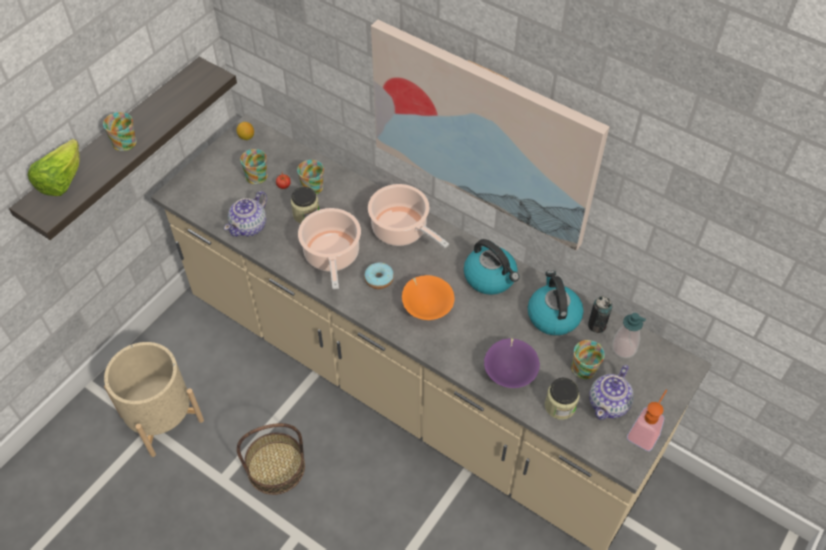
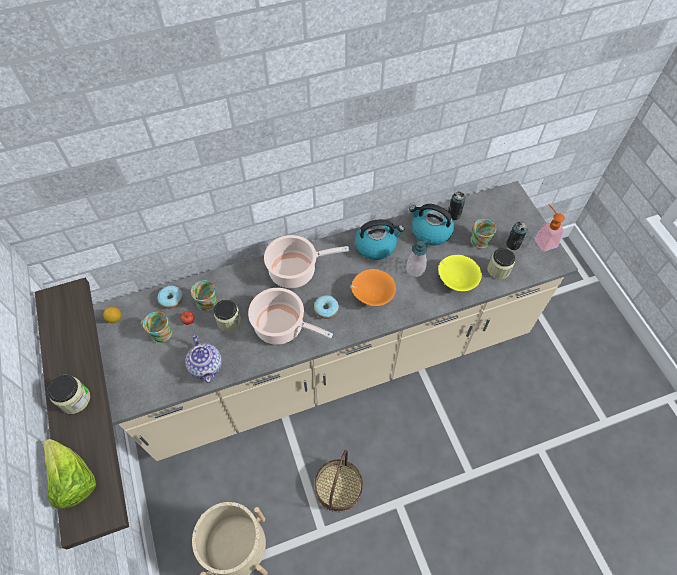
camera: 55 degrees left, 5 degrees up
(125, 140) = (75, 399): mug -> jar
(295, 161) = (171, 299): none -> donut
(483, 133) = (328, 152): picture -> none
(510, 372) = (456, 280): purple bowl -> yellow bowl
(609, 403) = (513, 244): teapot -> can
(624, 348) = (479, 212): soap dispenser -> soap dispenser (415, 269)

